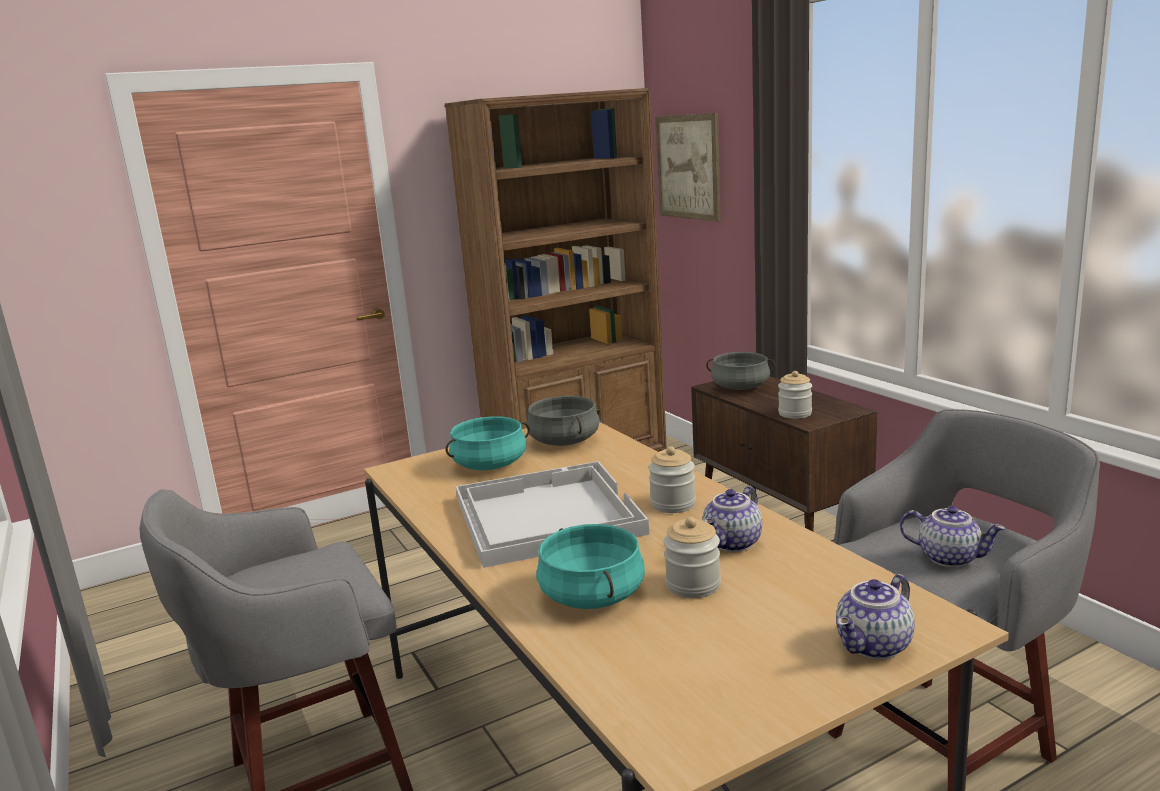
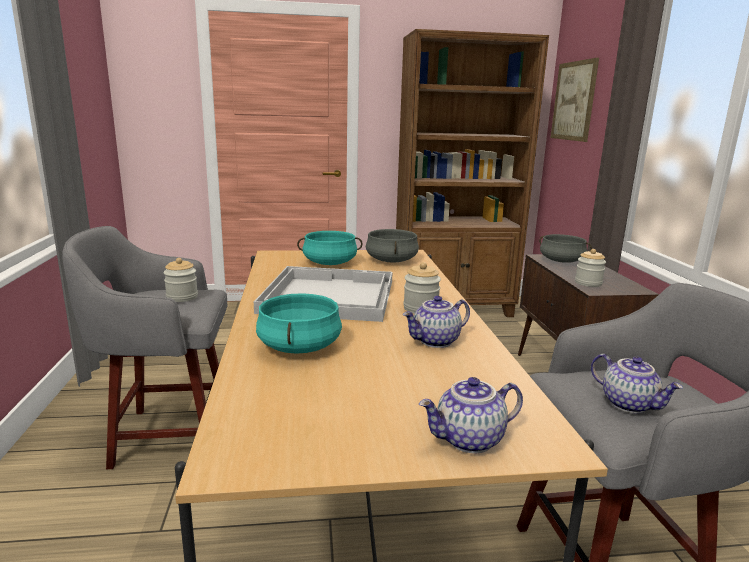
camera: 20 degrees right, 0 degrees up
(693, 585) = (375, 359): jar -> jar (182, 297)

